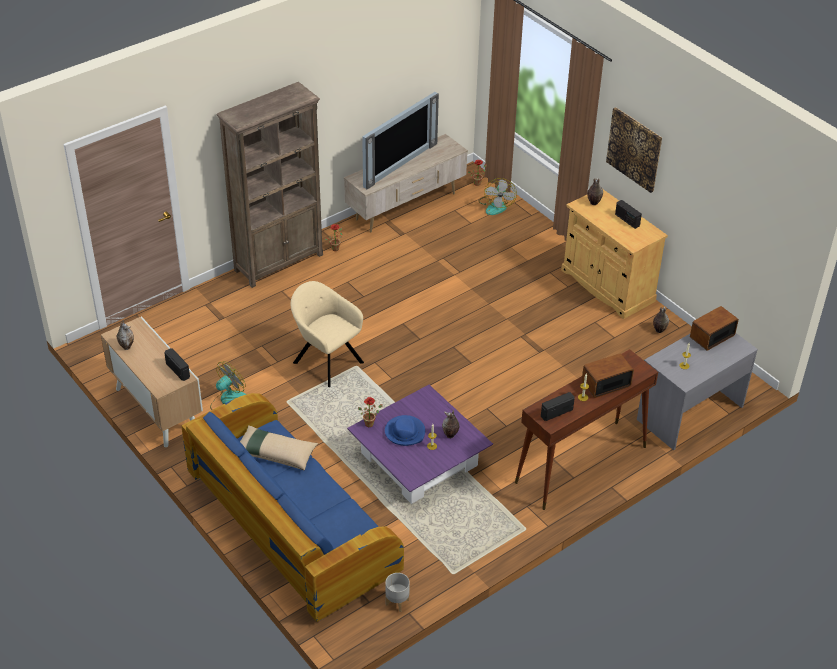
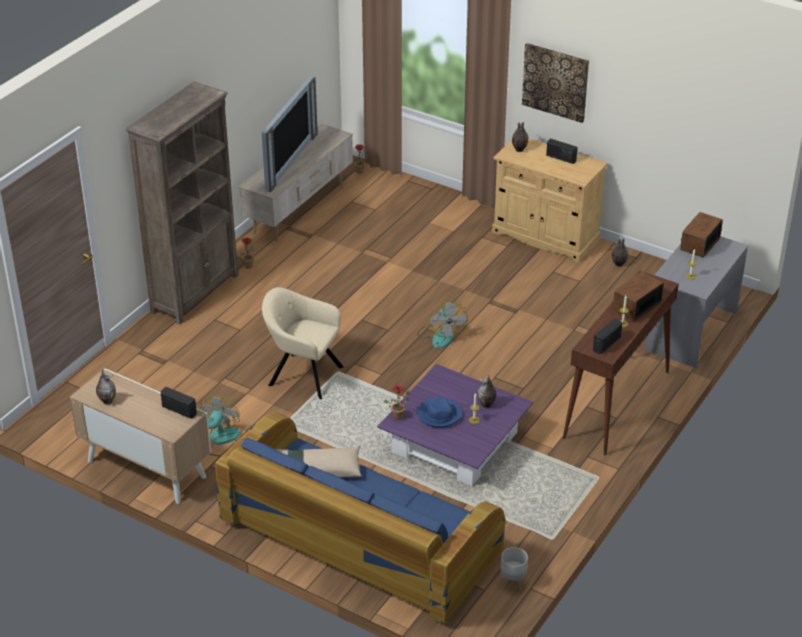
camera: 20 degrees left, 5 degrees down
(496, 205) = (391, 187): fan -> fan (441, 335)

